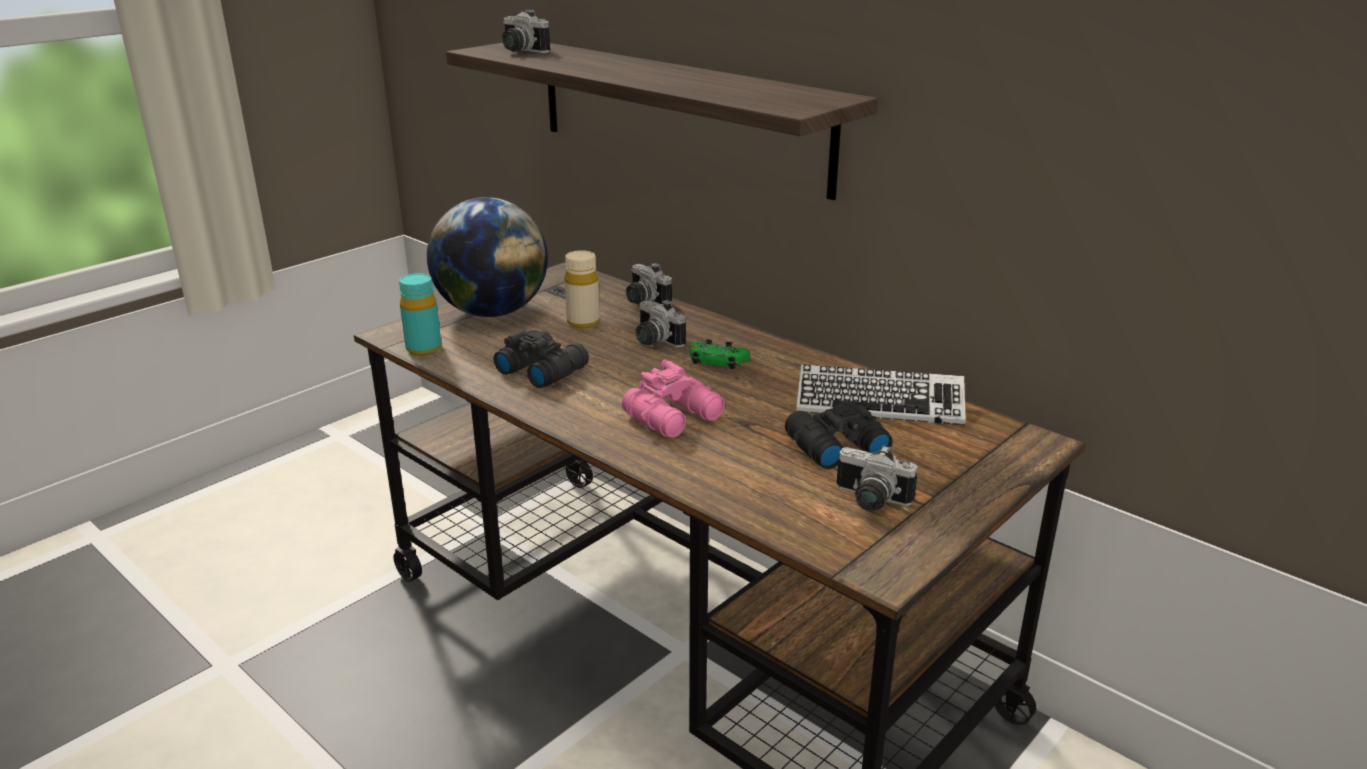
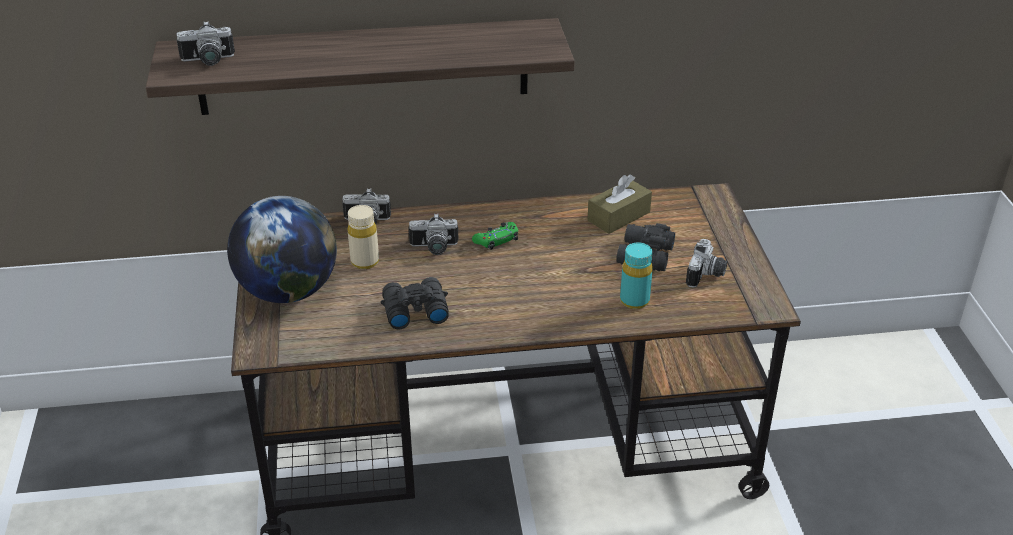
camera: 50 degrees left, 10 degrees up
(424, 349) = (308, 347): turquoise bottle -> turquoise bottle (634, 301)
(676, 417) = (545, 290): pink binoculars -> none
(869, 501) = (707, 275): camera -> camera turned 45 degrees counterclockwise
(879, 404) = (618, 216): keyboard -> brown tissue box

